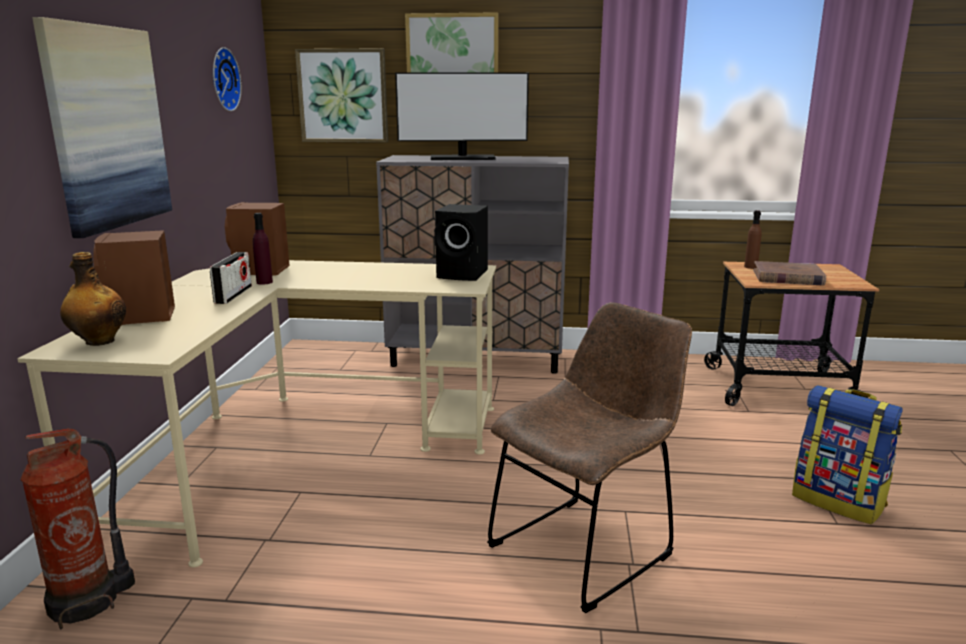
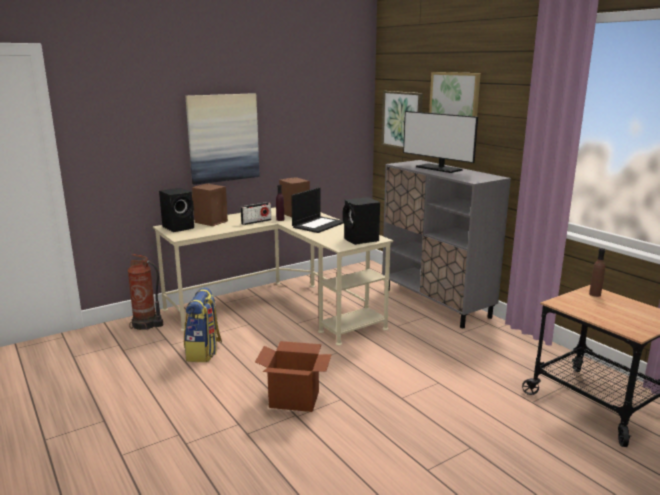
camera: 50 degrees right, 0 degrees up
(99, 341) = (179, 227): bottle -> black speaker
(222, 79) = (322, 110): wall clock -> none
(346, 273) = (318, 225): none -> laptop
(586, 547) = (294, 400): brown chair -> cardboard box
(787, 277) = (594, 309): brown book -> none
(839, 501) = (457, 465): backpack -> backpack (204, 352)

